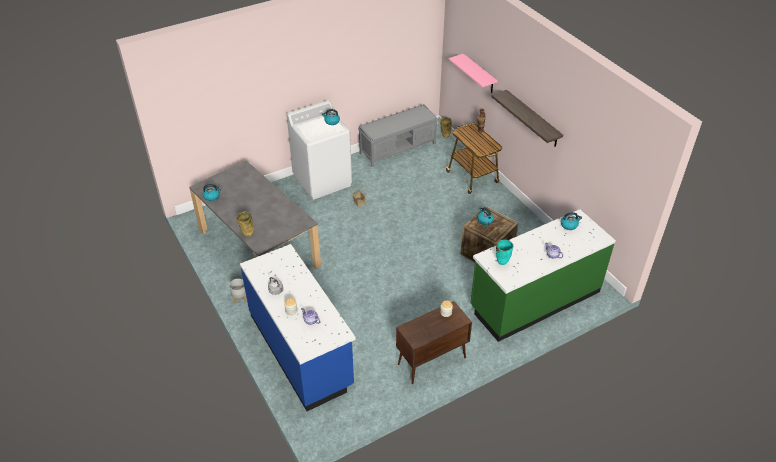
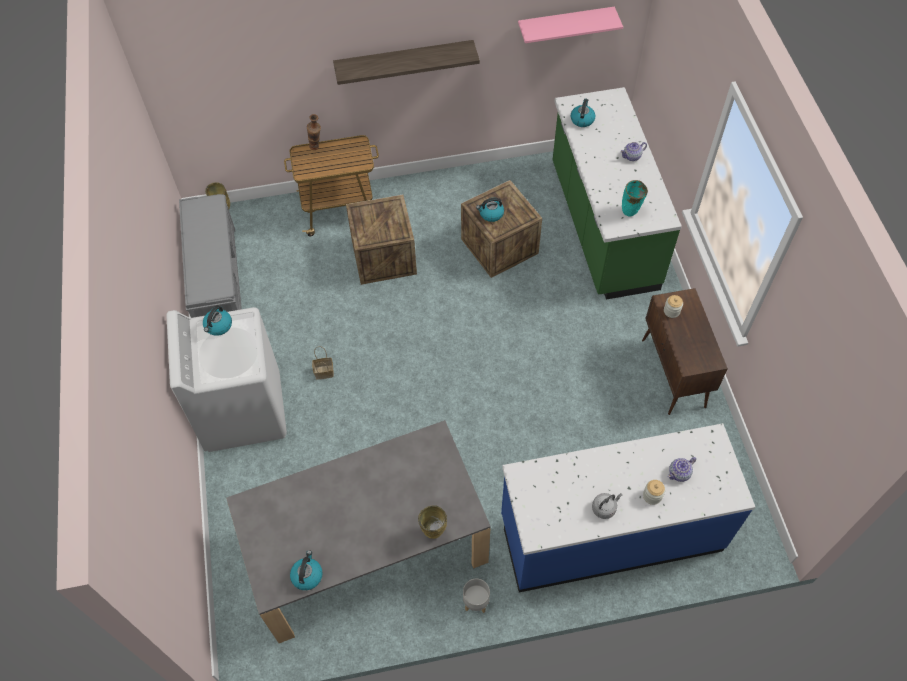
camera: 70 degrees left, 15 degrees up
(449, 204) = (383, 257): none -> crate
(479, 74) = (260, 80): pink shelf -> pink shelf (565, 25)

